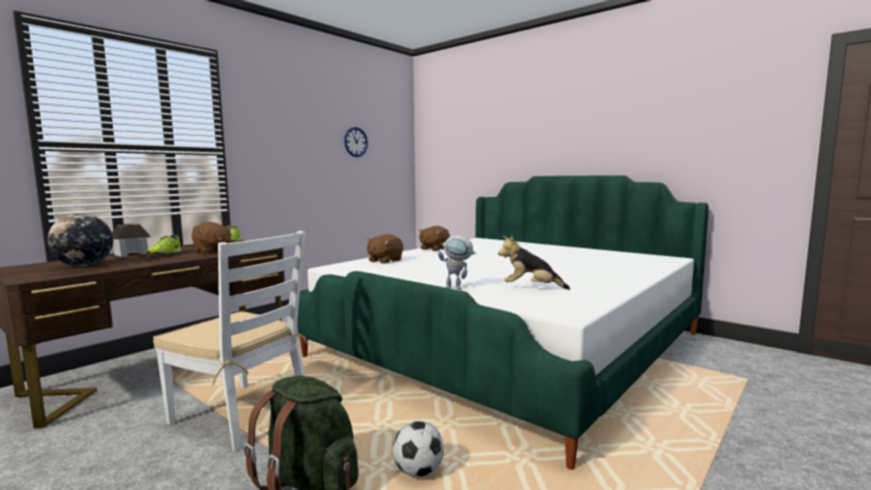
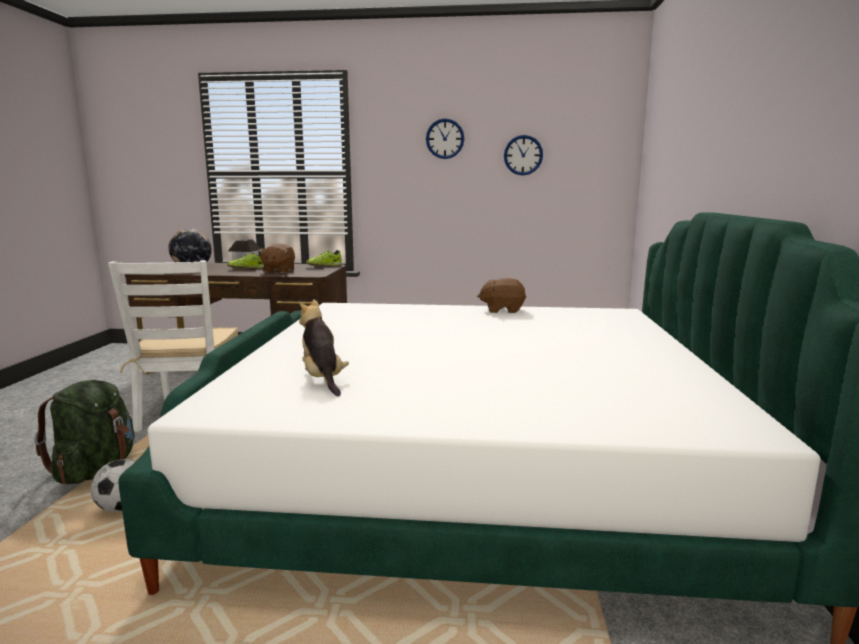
camera: 55 degrees right, 5 degrees up
(304, 125) = (445, 138): none -> wall clock
(384, 261) = (393, 311): brown plush toy -> none
(458, 288) = (289, 353): toy robot -> none

